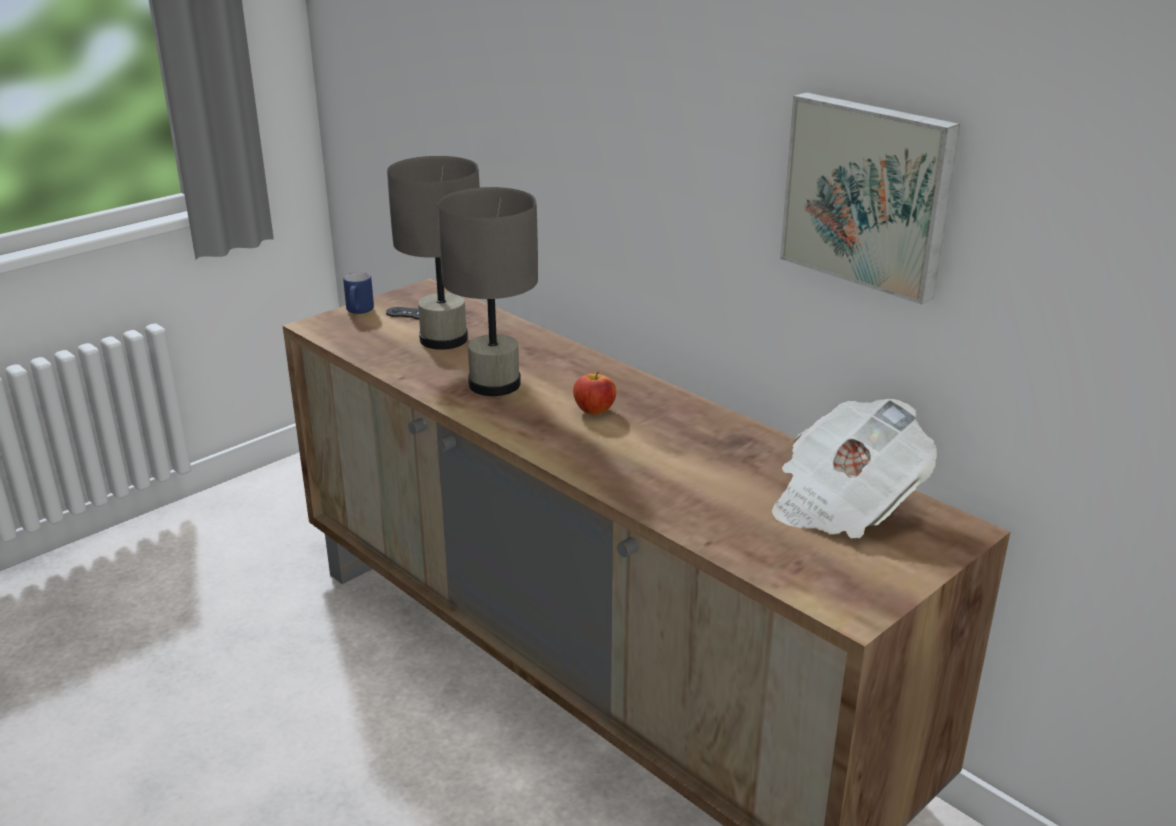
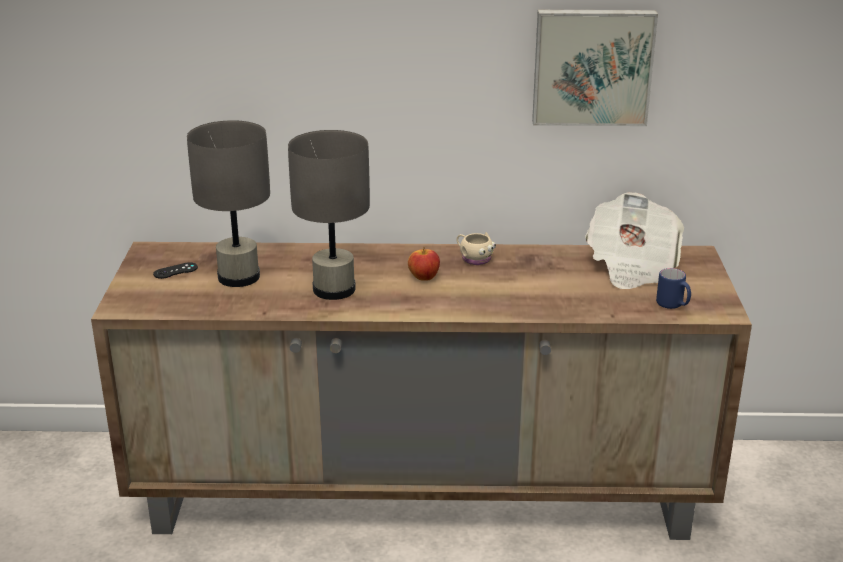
camera: 45 degrees left, 0 degrees up
(358, 311) = (132, 285): blue mug -> blue mug (673, 305)
(681, 414) = (474, 258): none -> beige mug

